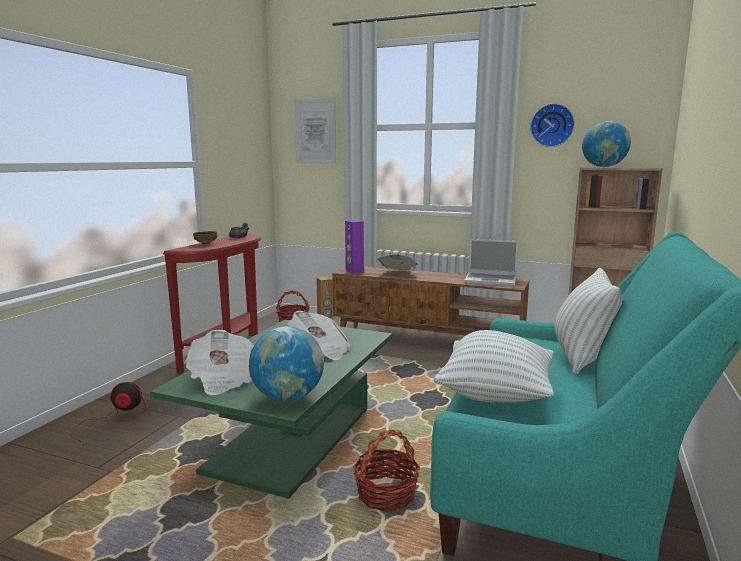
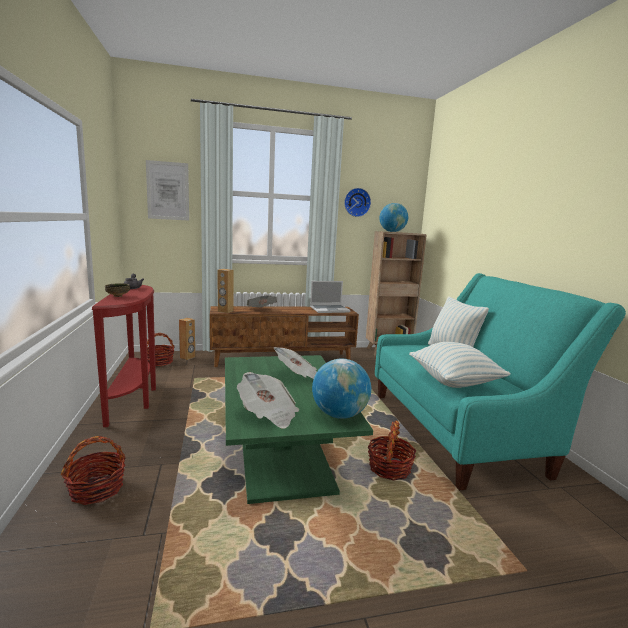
camera: 35 degrees left, 0 degrees up
(113, 421) = (97, 489): fan -> basket
(354, 271) = (225, 311): purple speaker -> brown speaker

